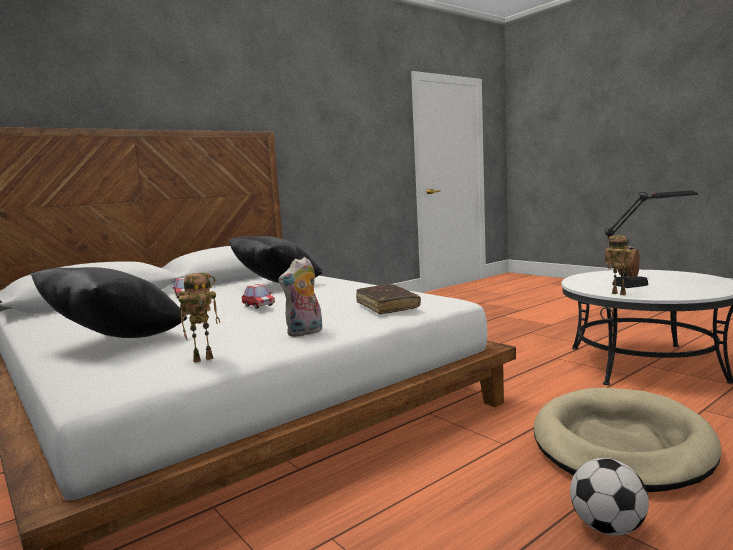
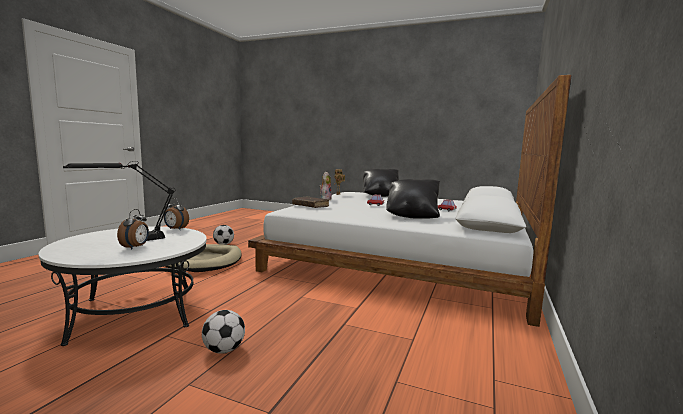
camera: 150 degrees right, 0 degrees up
(533, 334) = (224, 350): none -> football
(617, 294) = (175, 229): toy robot -> alarm clock

